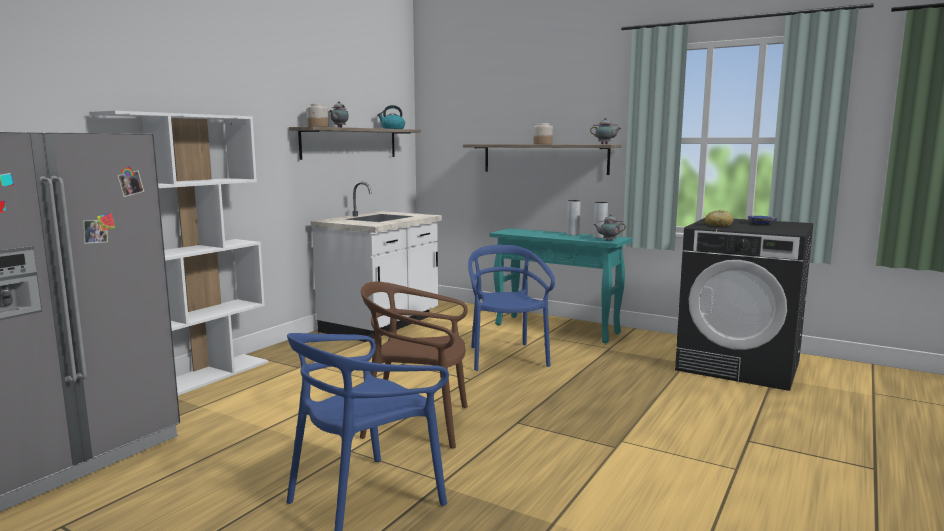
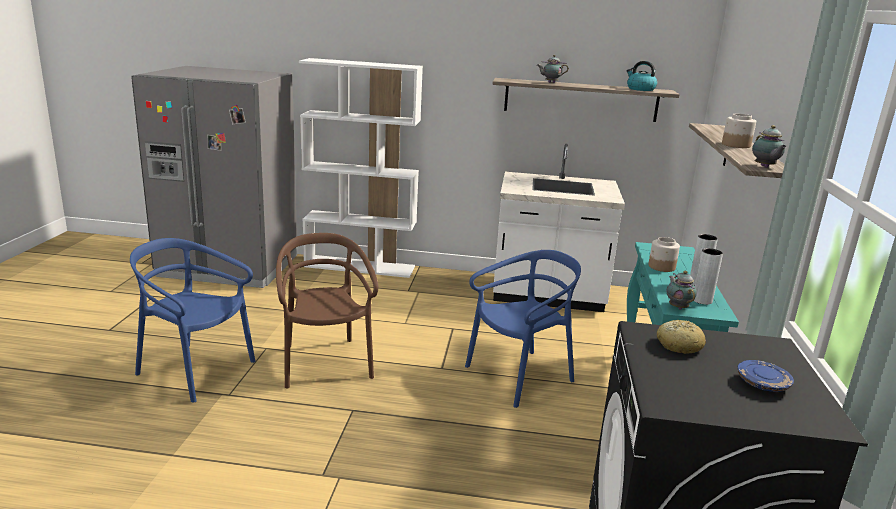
camera: 65 degrees right, 10 degrees up
(318, 127) = (517, 80): jar -> jar (661, 267)

